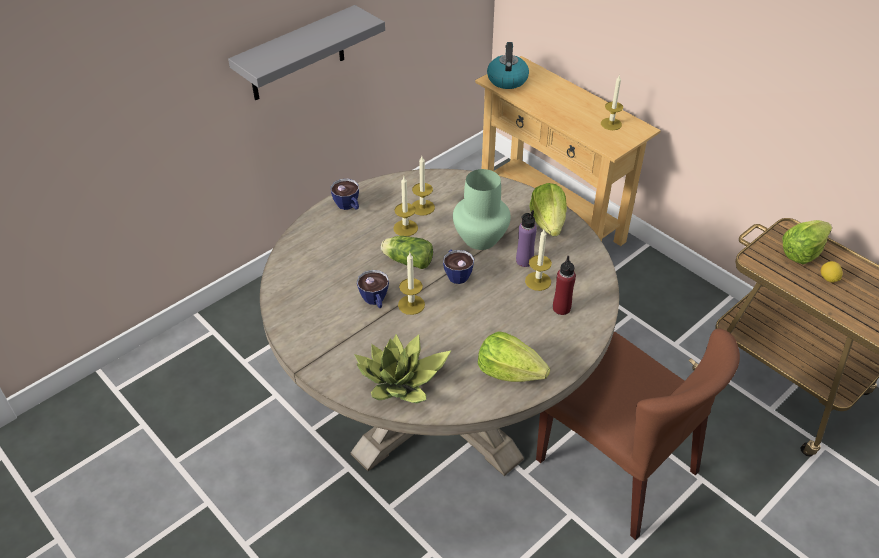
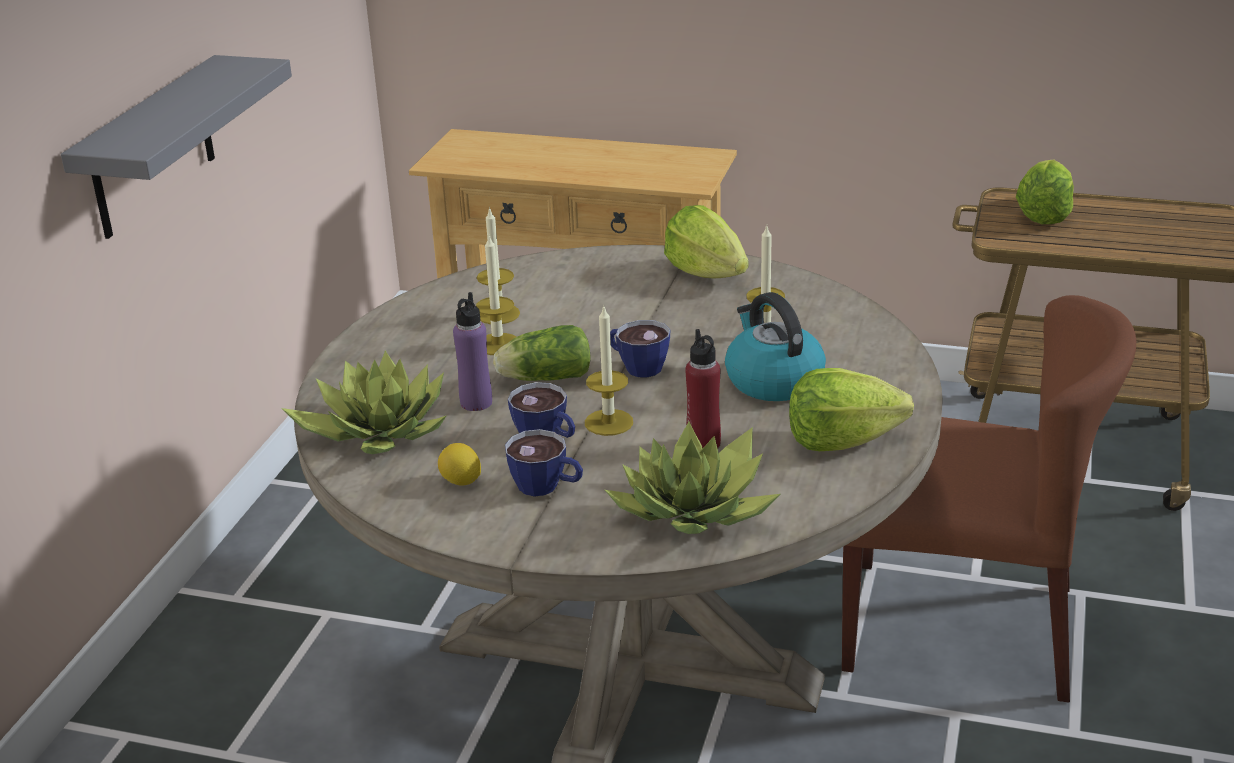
camera: 30 degrees left, 15 degrees down
(308, 260) = (377, 431): none -> potted plant
(348, 206) = (374, 350): cup -> cup (547, 487)
(481, 239) = (629, 319): green vase -> none
(507, 79) = (458, 157): kettle -> kettle (772, 381)
(524, 261) = (720, 321): purple bottle -> purple bottle (476, 403)
(561, 308) = (831, 350): red bottle -> red bottle (703, 444)
(611, 124) = (663, 161): candle -> none
(828, 279) = (1102, 228): lemon -> lemon (461, 482)

